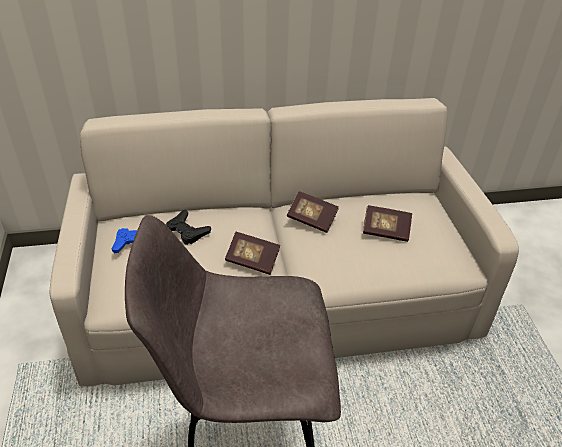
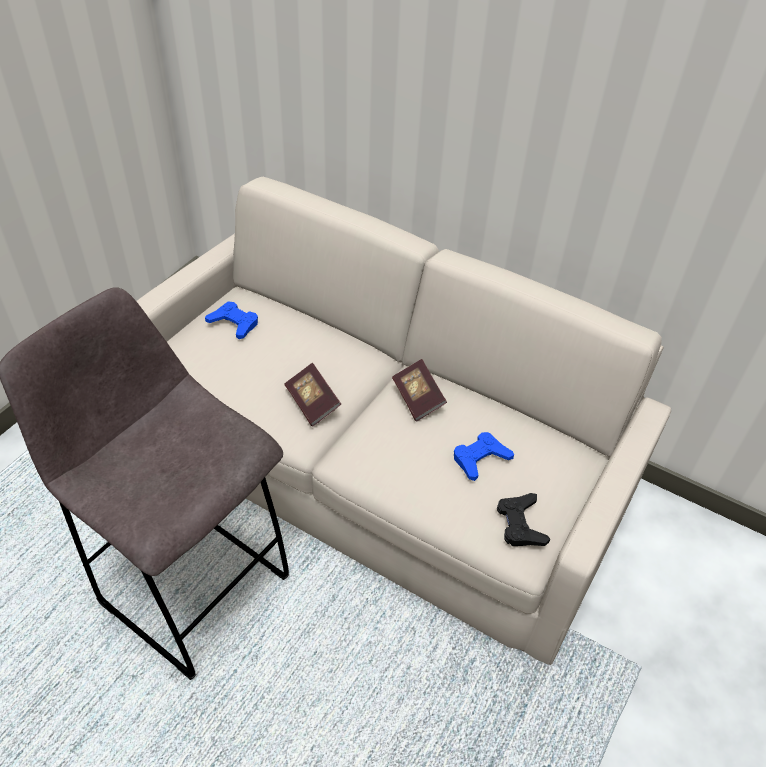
camera: 40 degrees right, 5 degrees up
(187, 231) = (288, 338): black game controller -> black game controller (520, 524)
(385, 231) = (480, 459): book -> blue game controller

